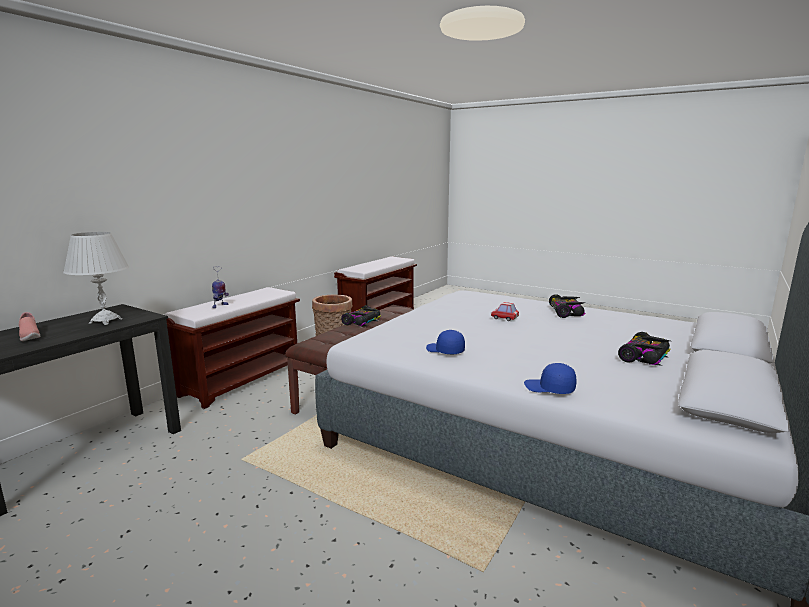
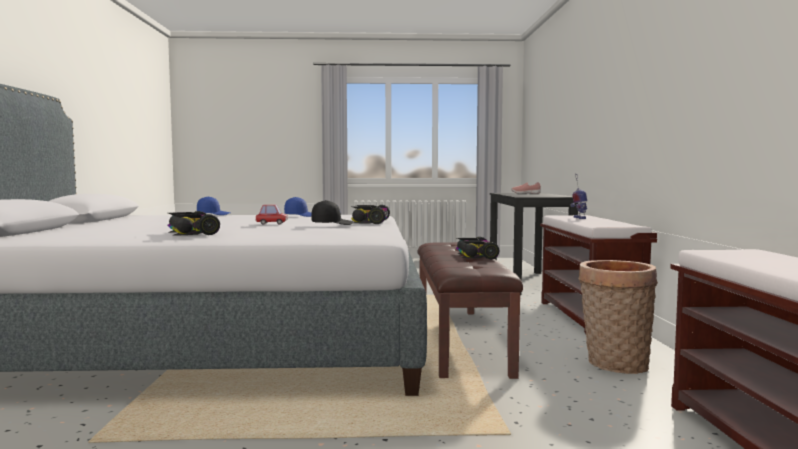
camera: 145 degrees right, 10 degrees down
(105, 321) = (531, 195): white table lamp -> none
(465, 306) = (332, 224): none -> black cap
(645, 357) = (126, 223): toy car -> toy car (370, 222)

